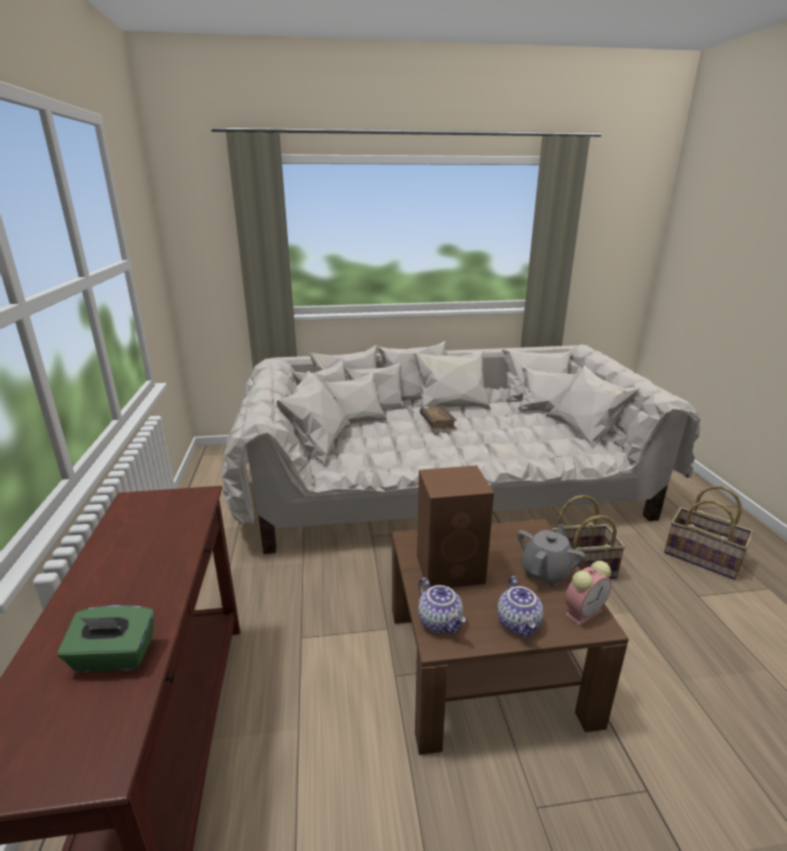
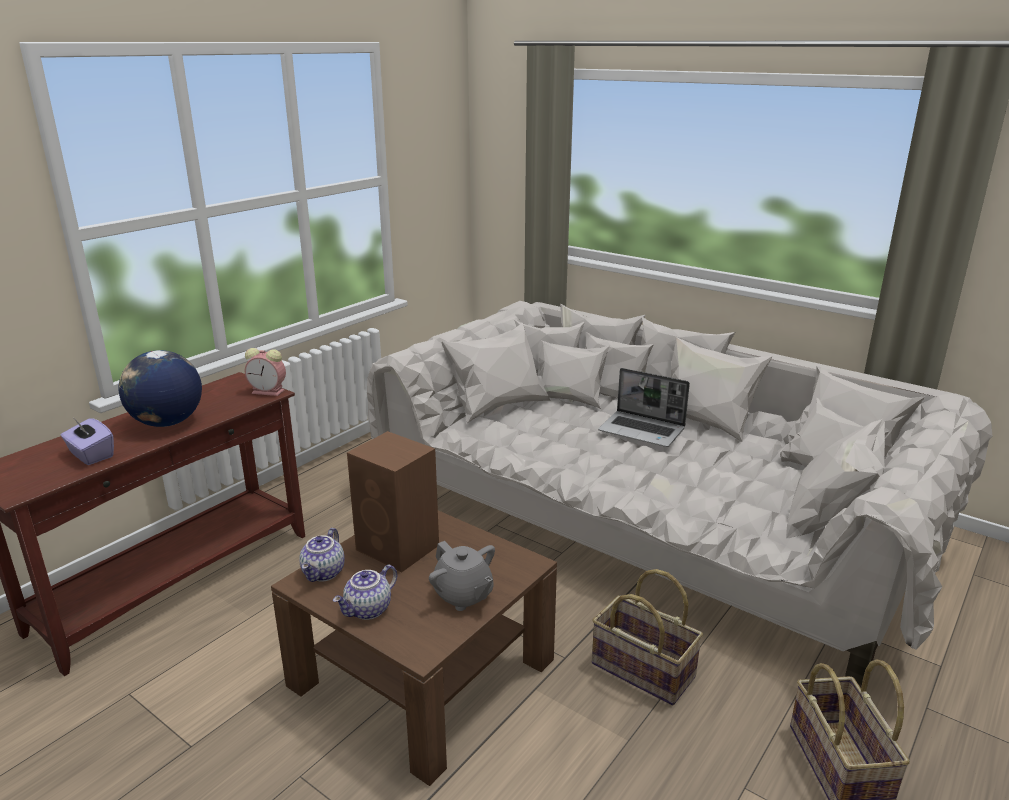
camera: 45 degrees right, 0 degrees up
(114, 657) = (91, 455): green tissue box -> purple tissue box
(141, 573) = (167, 423): none -> globe
(437, 422) = (642, 430): brown book -> laptop
(546, 572) = (463, 595): grey teapot -> grey teapot turned 60 degrees clockwise
(584, 612) = (429, 638): alarm clock -> alarm clock (269, 391)

